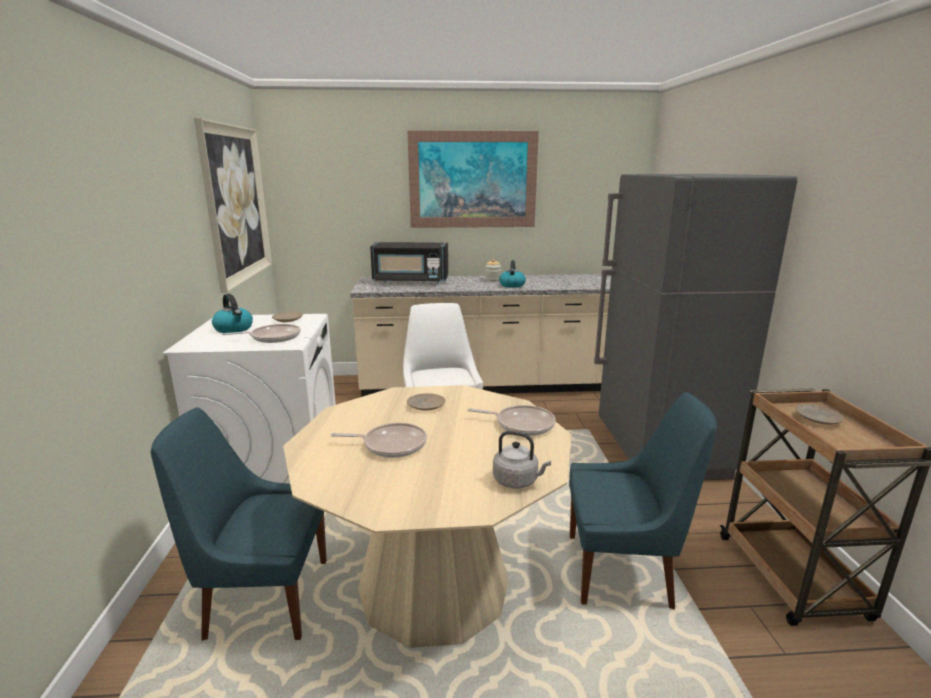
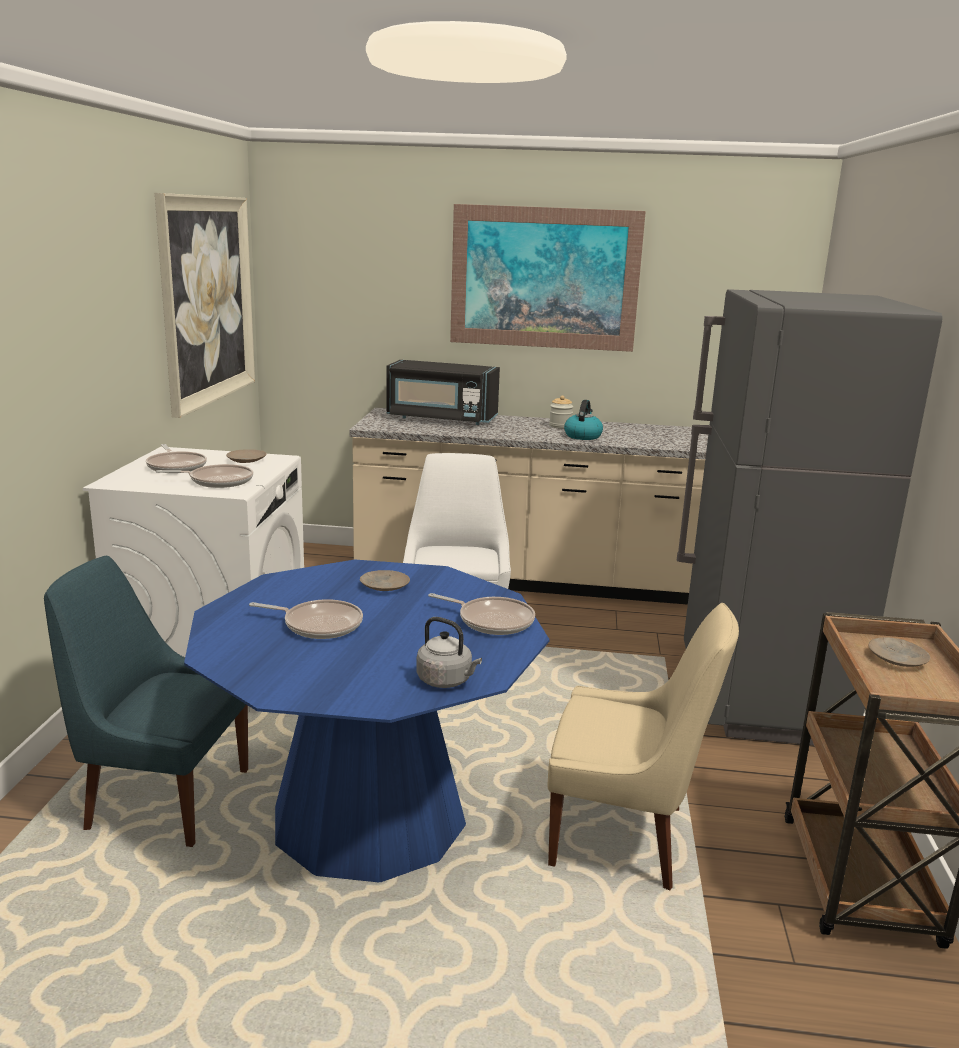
camera: 10 degrees right, 0 degrees up
(234, 329) = (176, 466): kettle -> frying pan
(434, 585) = (370, 816): beige dining table -> blue dining table
(623, 570) = (624, 837): blue chair -> beige chair

